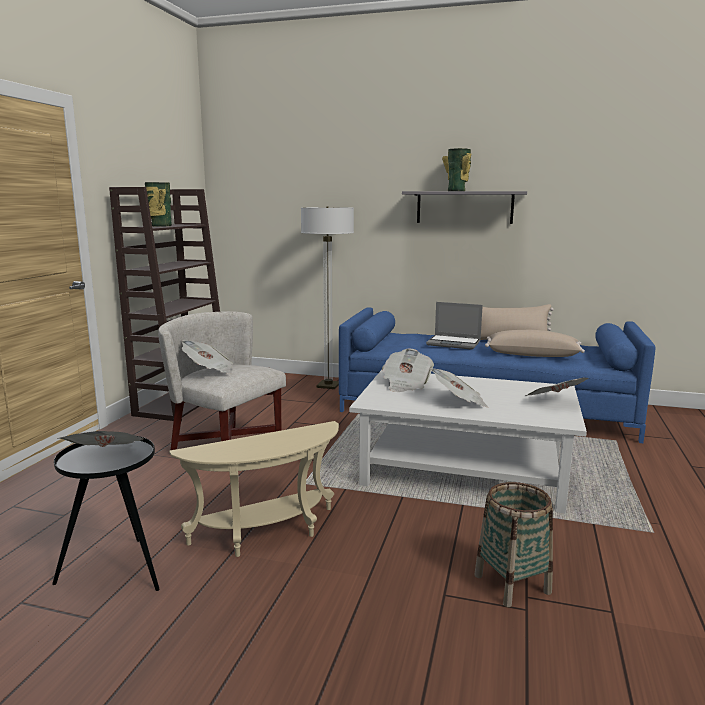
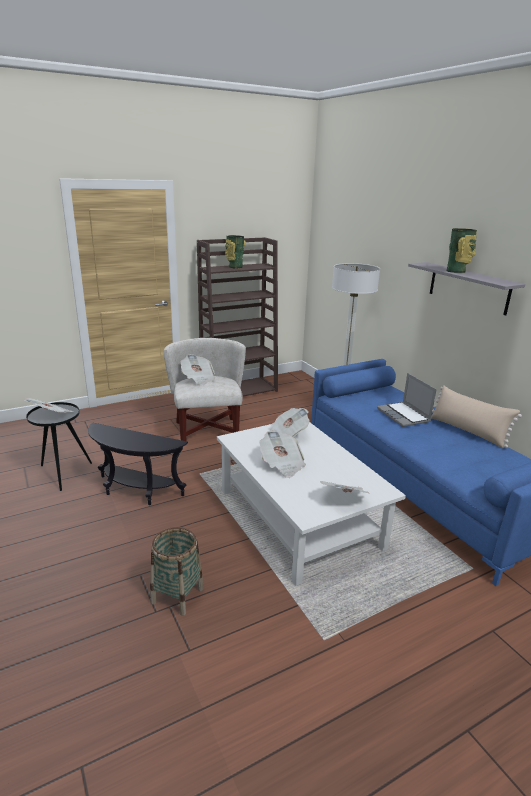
camera: 45 degrees right, 10 degrees up
(268, 534) = (135, 491): beige side table -> black side table
(532, 355) = (444, 453): beige pillow -> none

